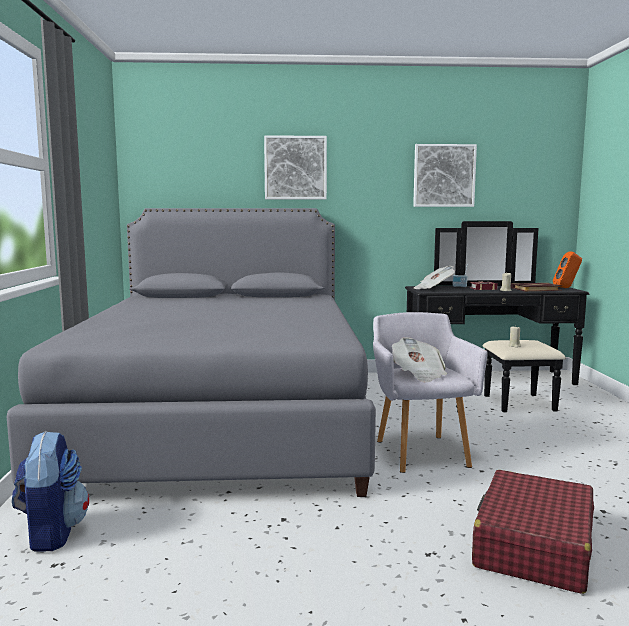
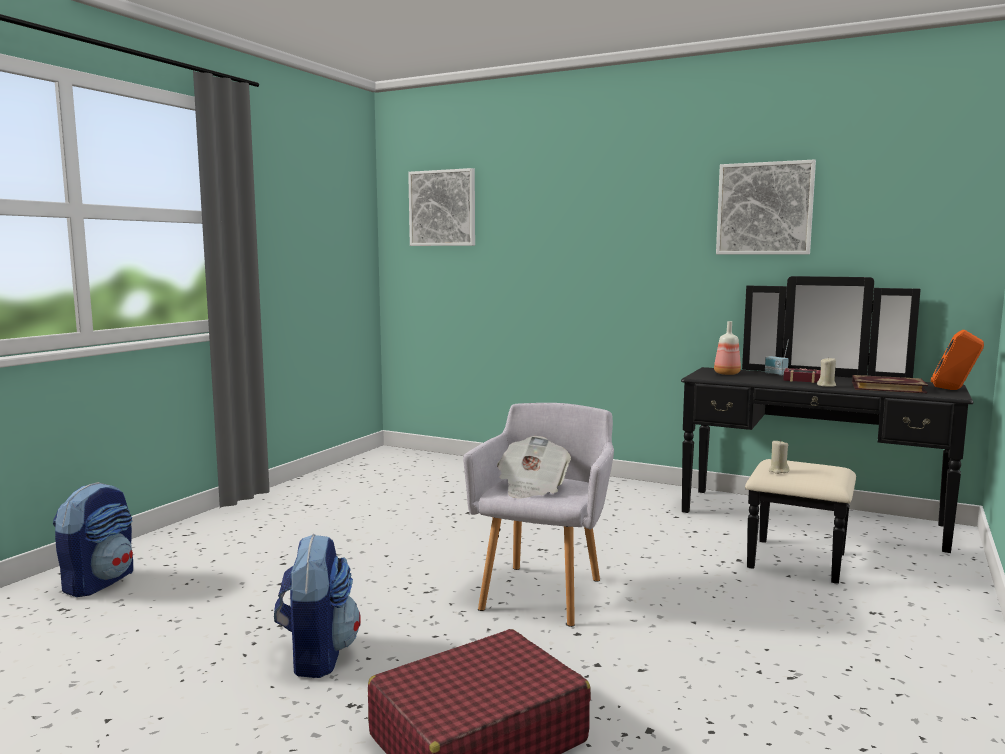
camera: 30 degrees right, 0 degrees up
(221, 420) = (392, 509): grey bed -> none
(295, 168) = (561, 204): picture -> picture (442, 208)
(348, 531) = (317, 655): none -> backpack
(433, 288) = (726, 373): newspaper -> bottle

